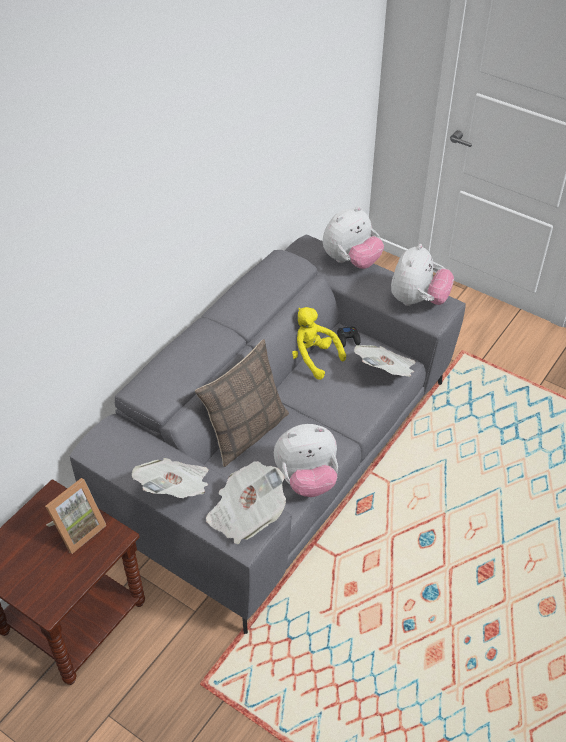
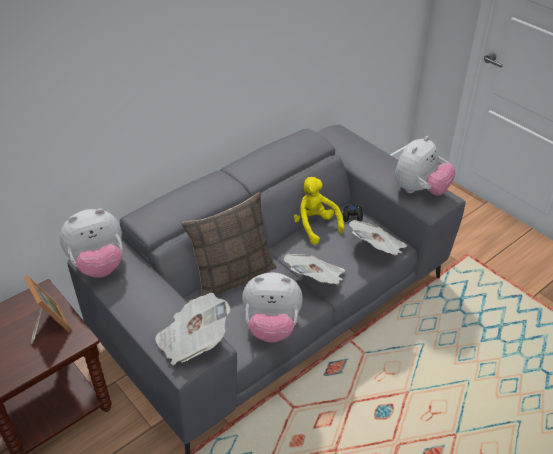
camera: 15 degrees right, 5 degrees down
(77, 530) = (49, 324): picture frame -> picture frame turned 90 degrees counterclockwise
(175, 489) = (140, 306): newspaper -> newspaper (316, 279)
(351, 261) = (370, 150): plush toy -> plush toy (99, 265)

